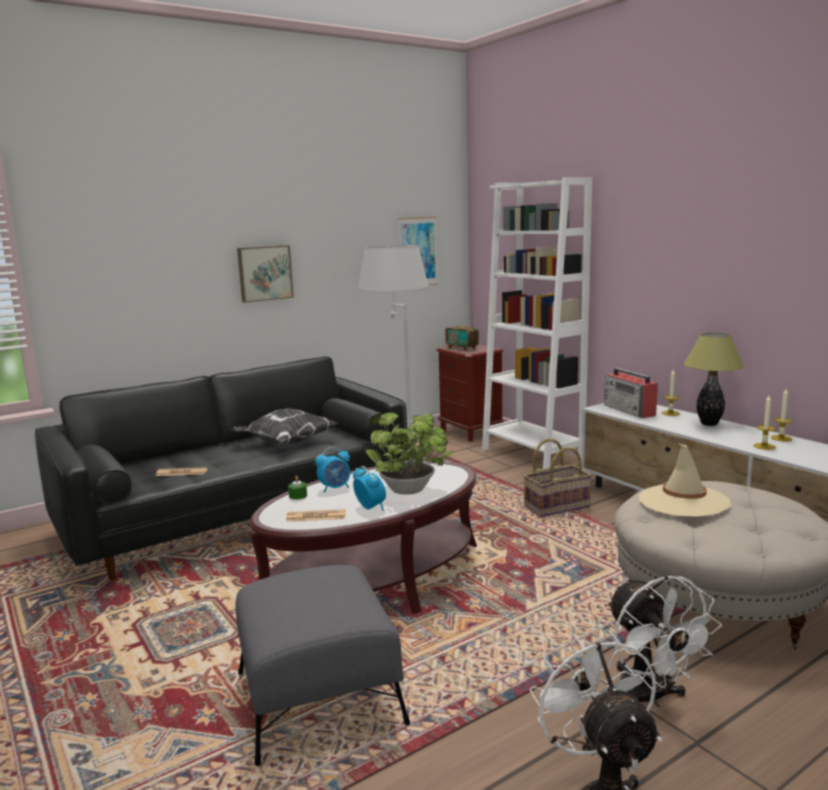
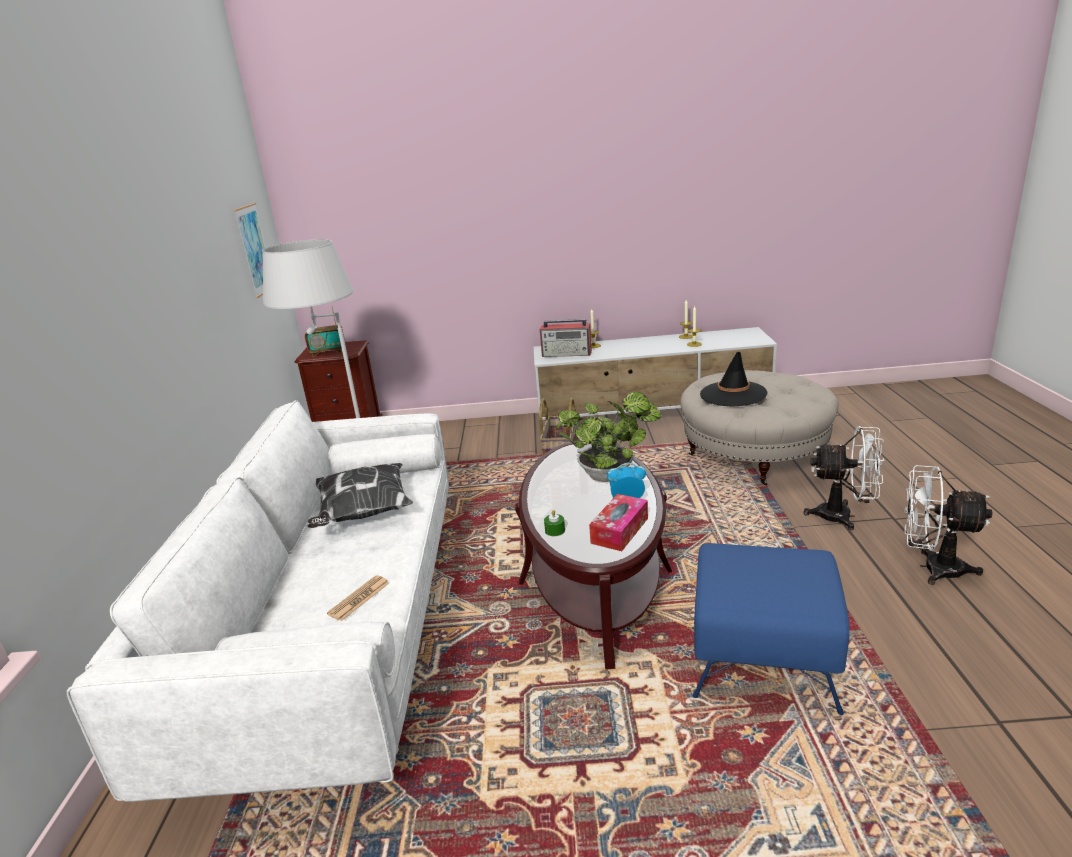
camera: 55 degrees left, 10 degrees up
(237, 515) = (337, 630): black sofa -> white sofa
(264, 273) = (161, 315): picture -> none
(316, 516) = (619, 530): newspaper -> tissue box
(319, 697) = (761, 656): grey ottoman -> blue ottoman
(335, 488) = (558, 508): alarm clock -> none
(531, 455) = (450, 432): white bookcase -> none
(683, 501) = (733, 394): beige hat -> black hat
(709, 424) = (632, 343): table lamp -> none

